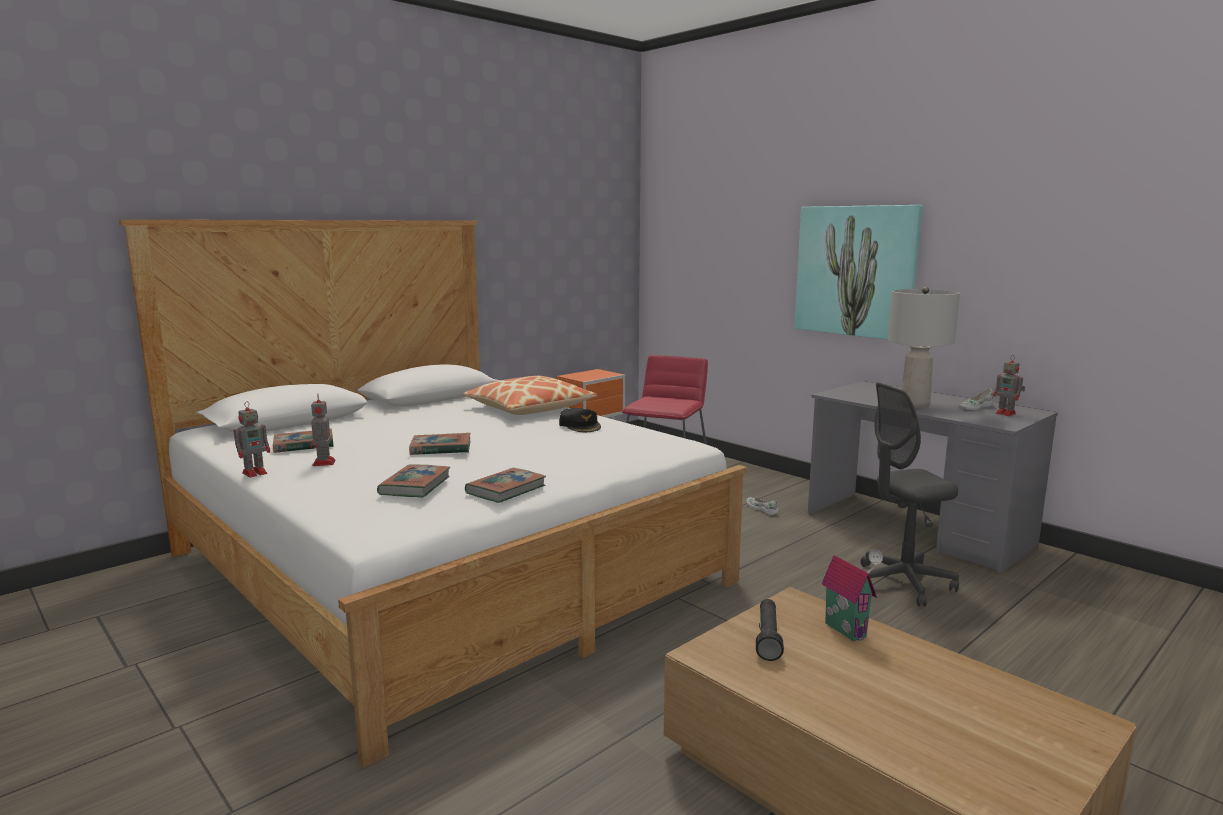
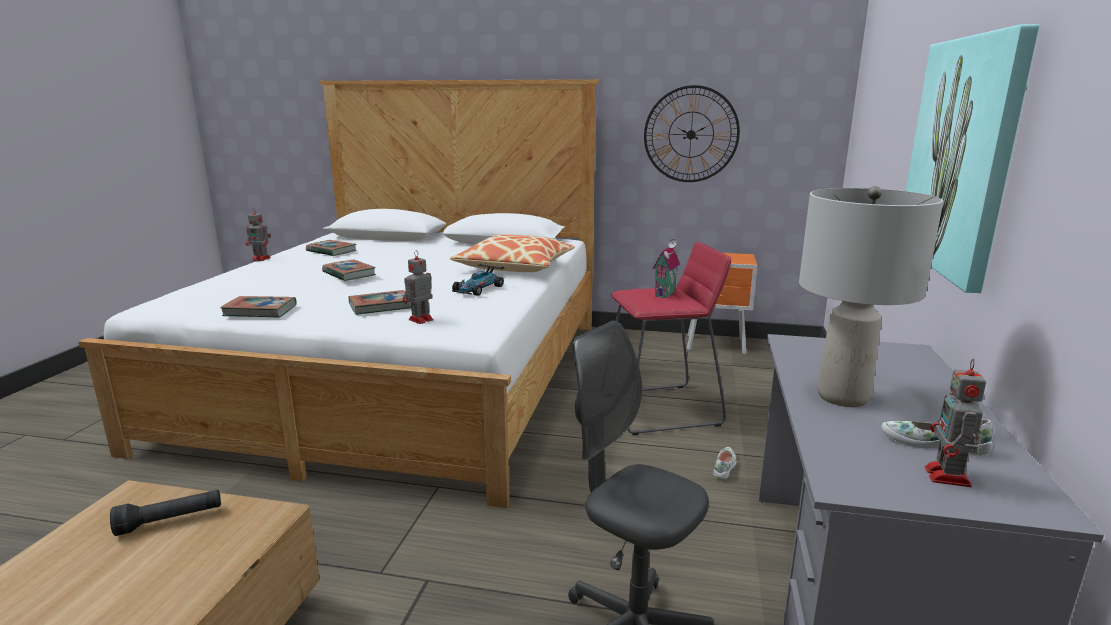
camera: 55 degrees right, 5 degrees up
(324, 463) = (292, 263): toy robot -> toy robot (419, 320)
(415, 486) = (242, 289): book -> book (380, 306)
(544, 270) = (691, 134): none -> wall clock
(580, 425) = (478, 289): black cap -> toy car
(848, 629) = (203, 565): toy house -> toy house (666, 294)

